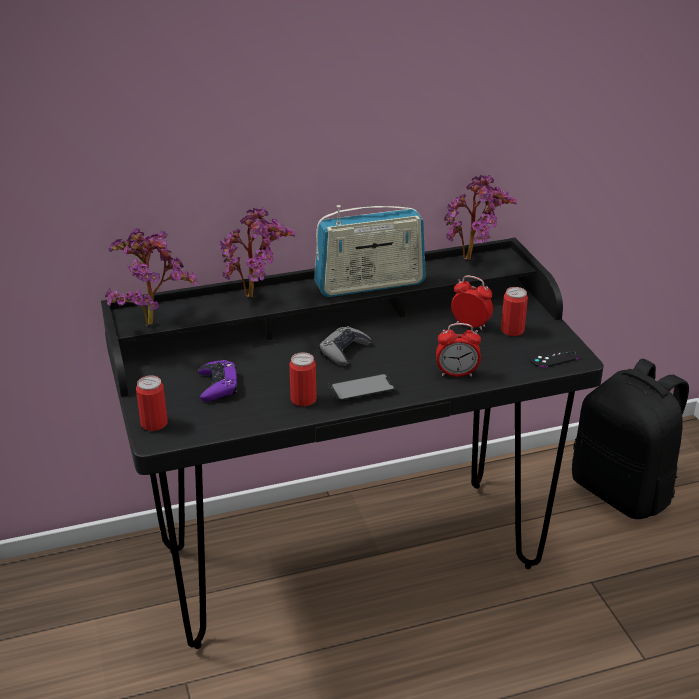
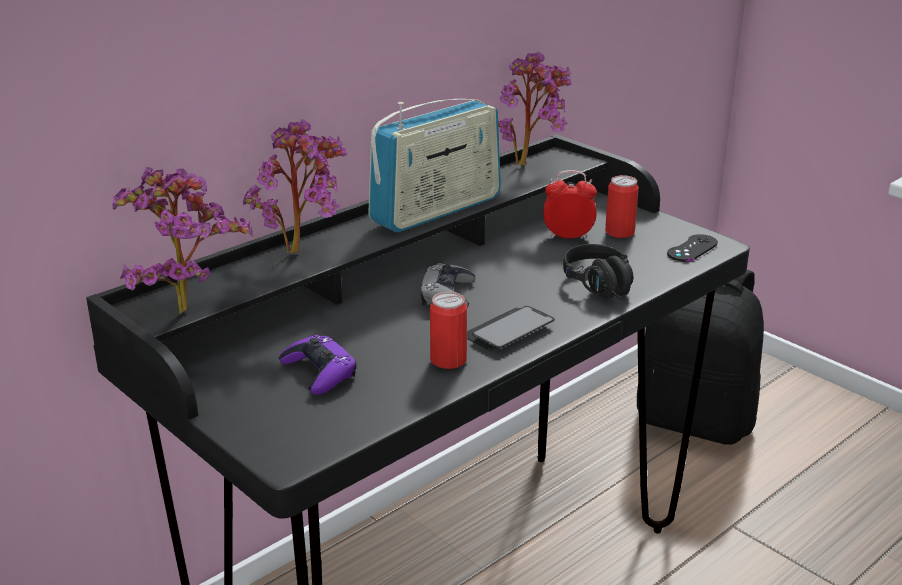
camera: 25 degrees left, 5 degrees down
(154, 423) = (269, 441): can -> none
(457, 374) = (604, 289): alarm clock -> black headphones

